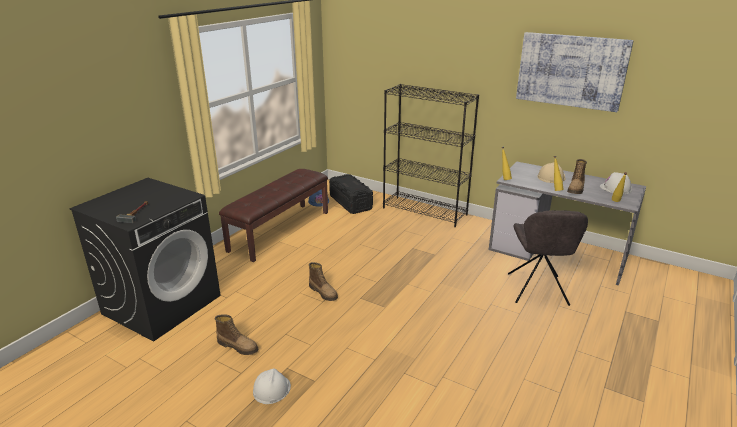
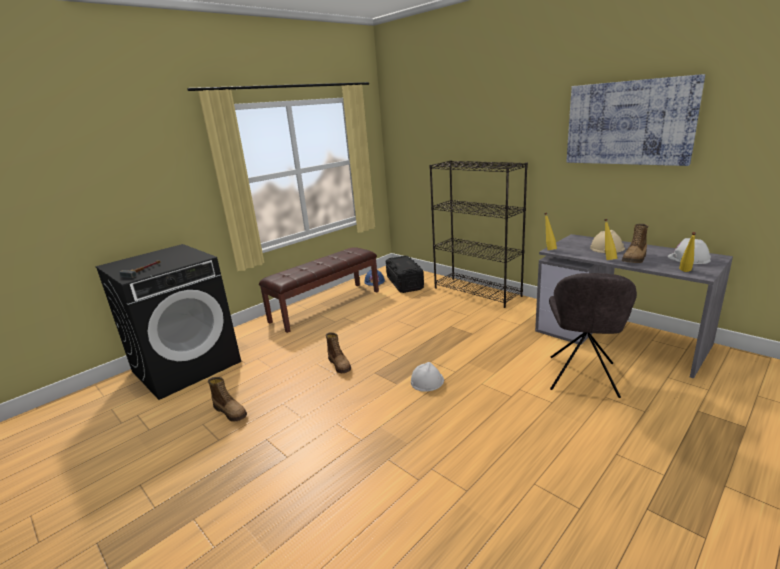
camera: 15 degrees right, 5 degrees down
(271, 389) = (238, 460): white hard hat -> white hard hat (427, 381)

